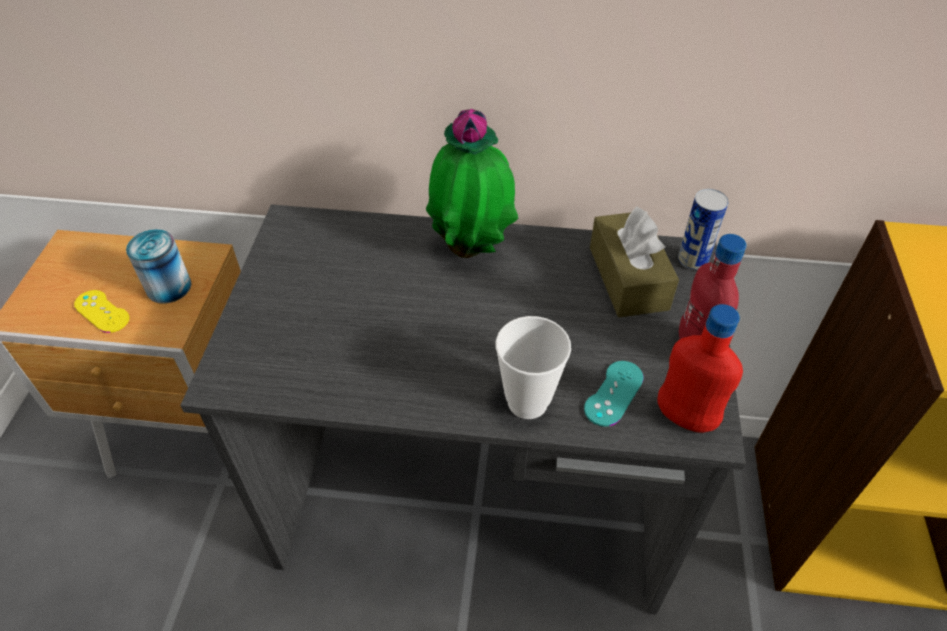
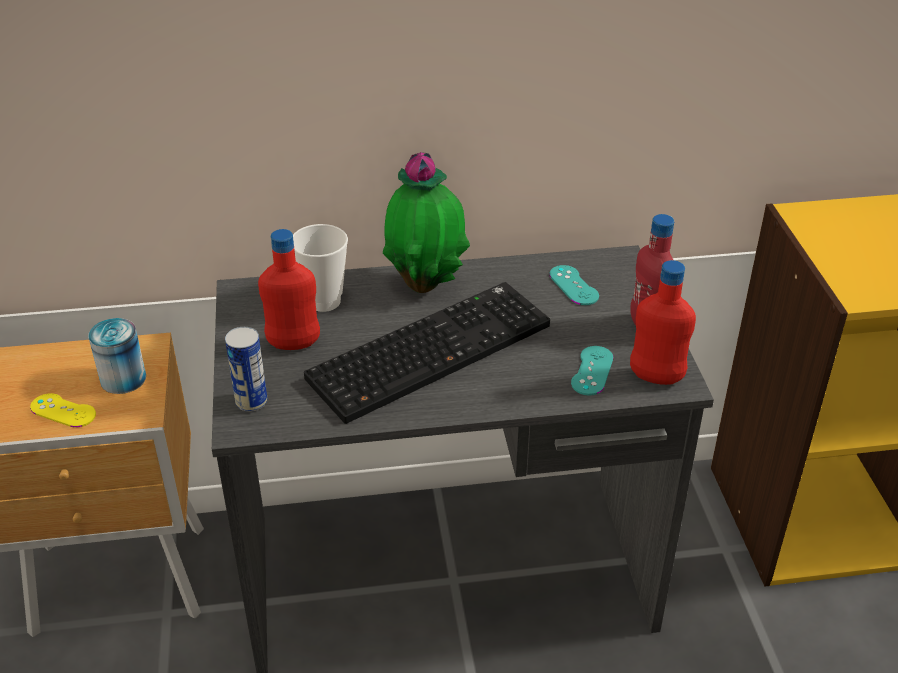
camera: 15 degrees left, 10 degrees down
(312, 293) = (293, 344): none -> red bottle
(447, 328) = (430, 349): none -> keyboard
(527, 402) = (522, 390): cup -> cup (324, 301)
(628, 278) = (573, 285): brown tissue box -> turquoise game controller
(692, 260) = (624, 263): can -> can (251, 401)

